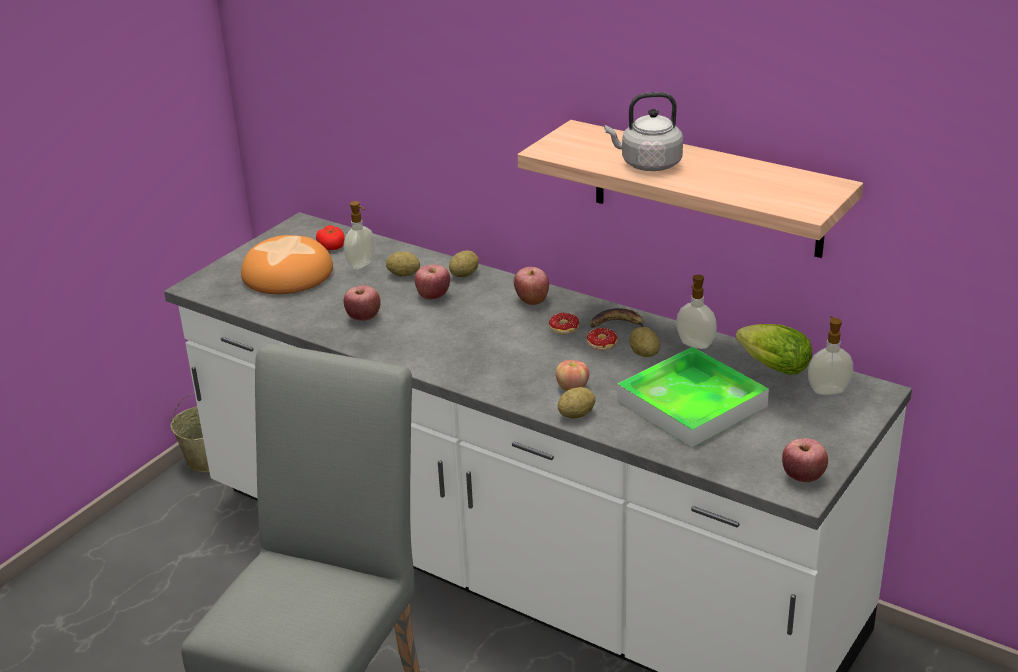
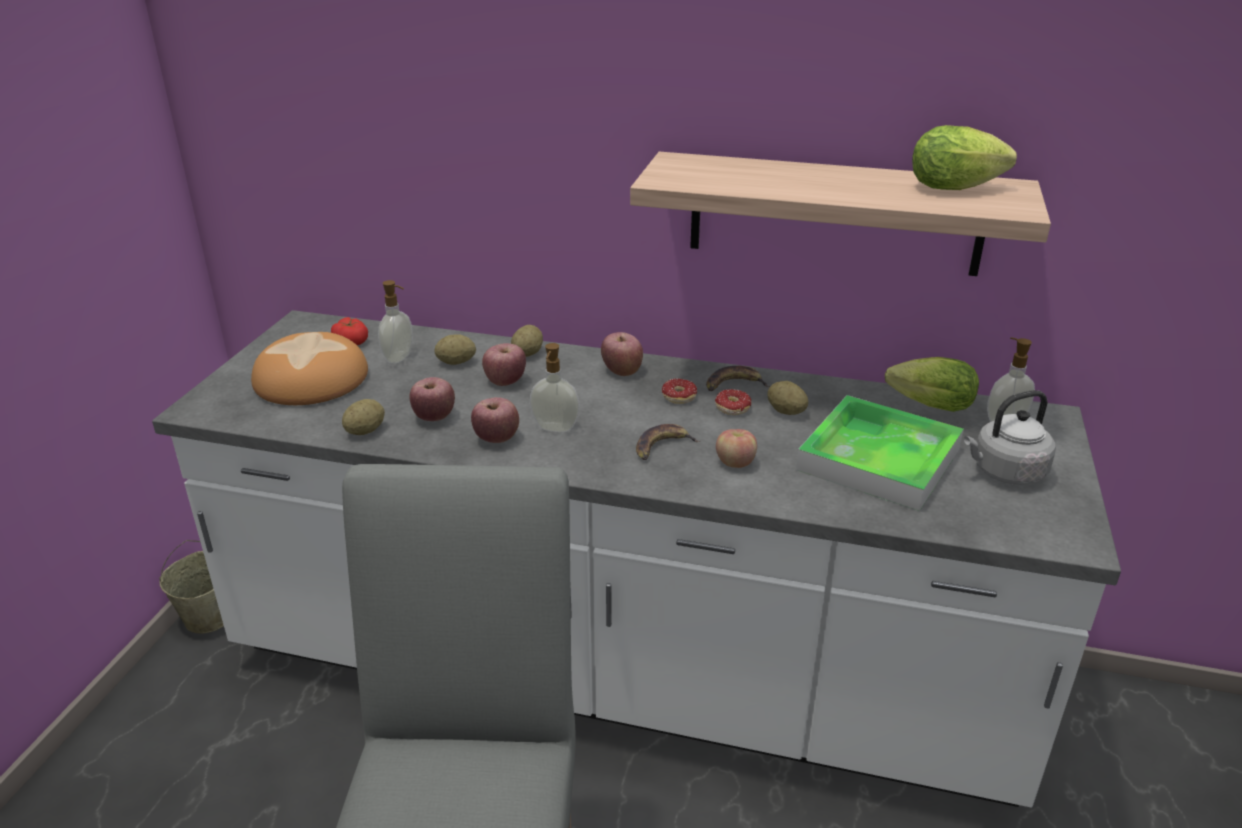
camera: 20 degrees left, 0 degrees up
(523, 367) = (662, 447): none -> banana
(576, 415) = (762, 494): potato -> potato (365, 431)
(648, 164) = (793, 184): grey kettle -> grey kettle (1005, 472)
(695, 345) = (831, 394): soap dispenser -> soap dispenser (555, 428)
(782, 183) = (959, 188): none -> lettuce
(803, 477) = (1064, 524): apple -> apple (497, 438)

